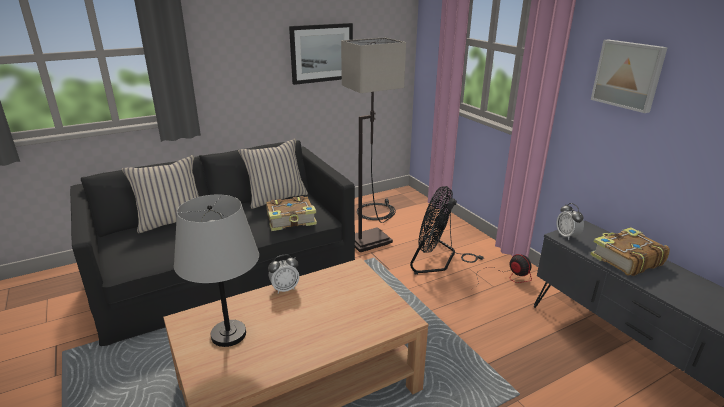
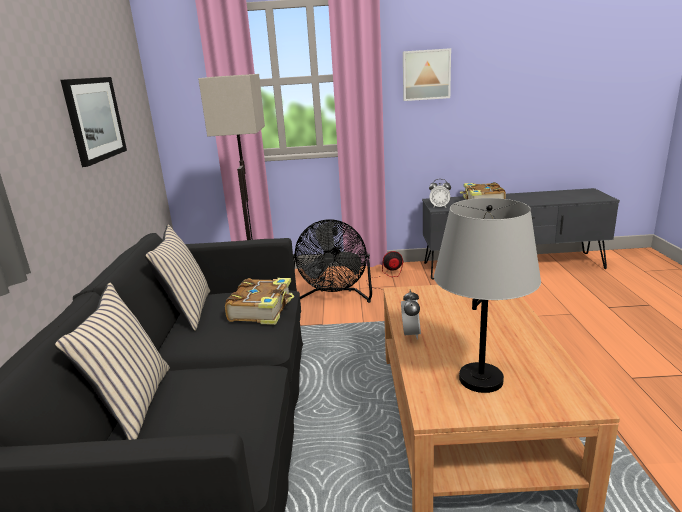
camera: 60 degrees left, 5 degrees down
(440, 258) = (332, 295): black fan -> black fan turned 45 degrees counterclockwise

